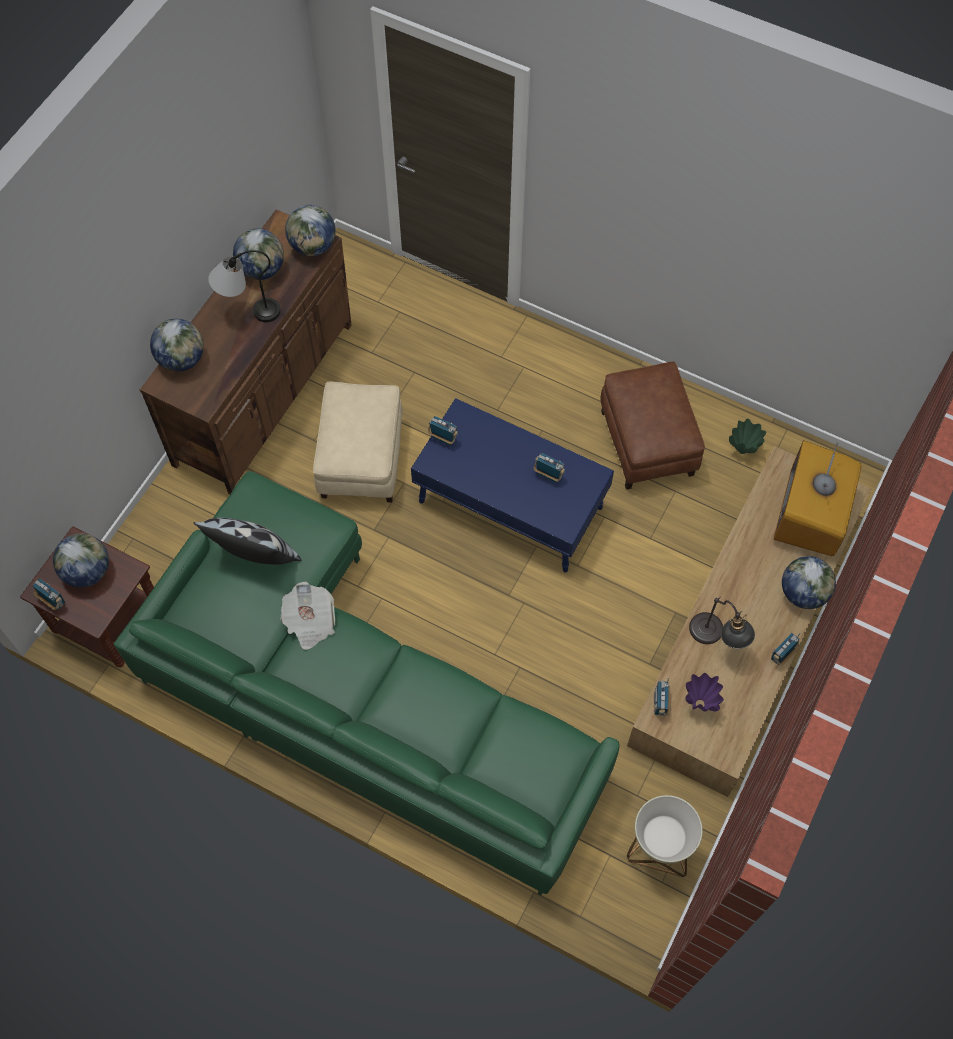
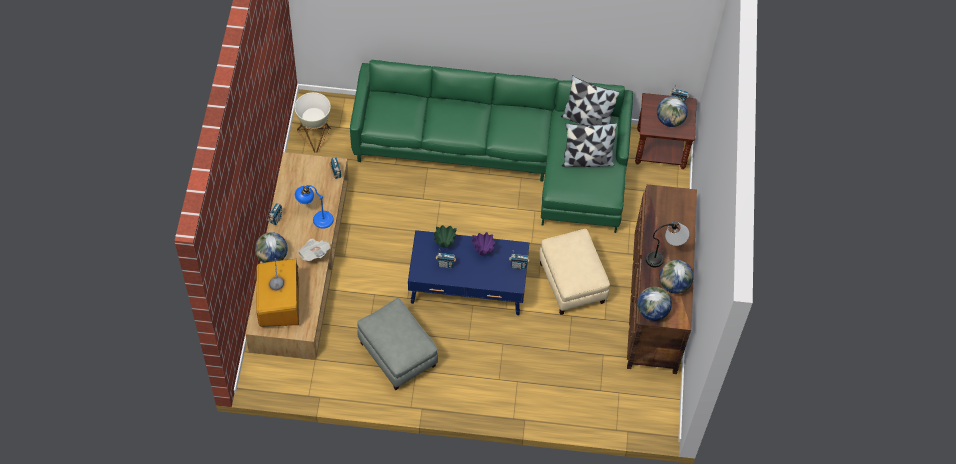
camera: 155 degrees right, 5 degrees down
(182, 359) = (684, 214): globe -> none
(215, 629) = (587, 120): none -> pillow
(310, 622) = (539, 139): newspaper -> newspaper (314, 253)
(647, 443) = (397, 354): brown ottoman -> grey ottoman
(699, 703) = (314, 180): purple vase -> purple vase (483, 253)
(717, 639) = (315, 216): grey table lamp -> blue table lamp
(743, 450) = (333, 371): green vase -> green vase (444, 245)

